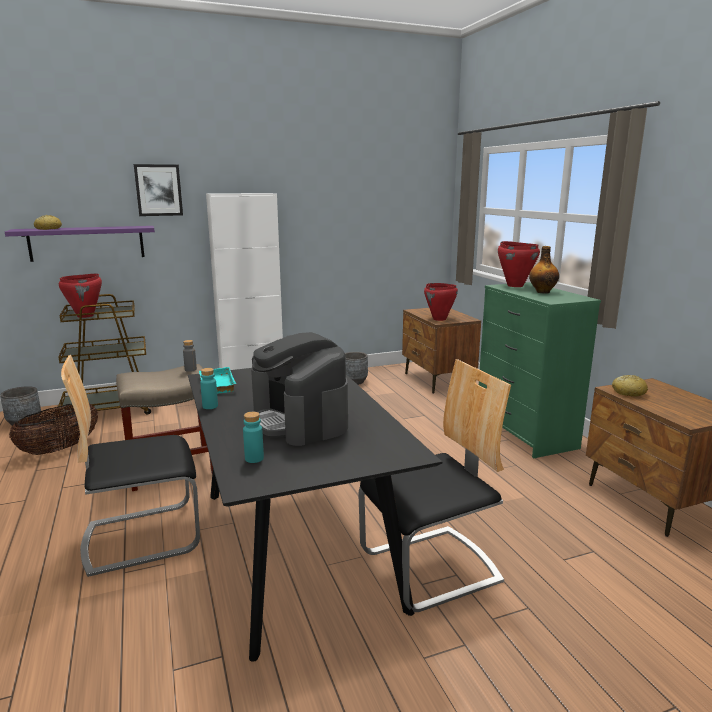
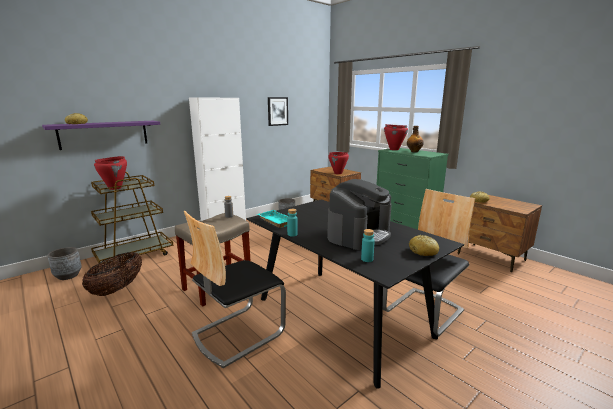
camera: 20 degrees left, 0 degrees up
(158, 190) = (156, 95): picture -> picture (277, 111)
(299, 420) = (359, 235): coffee machine -> coffee machine turned 90 degrees counterclockwise
(354, 462) = (423, 251): none -> bread

